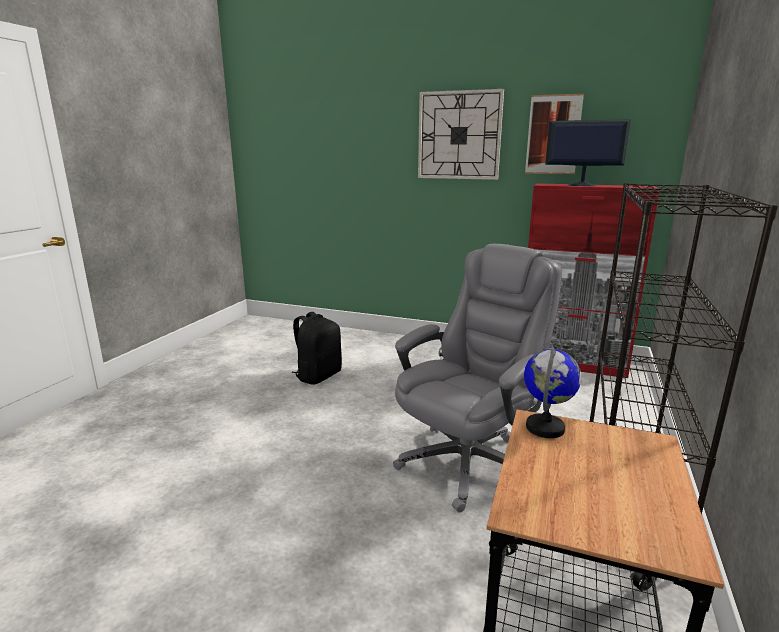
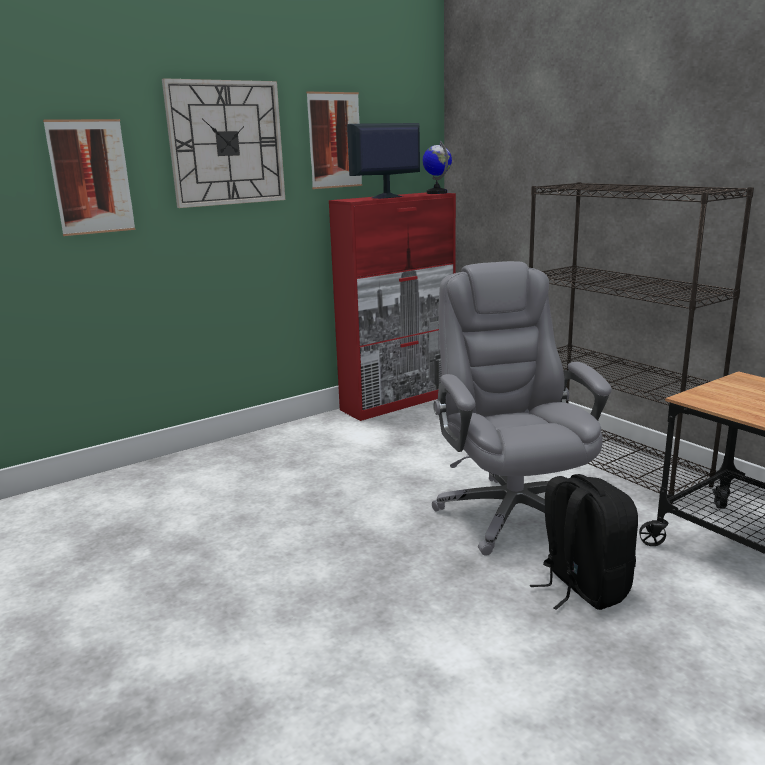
camera: 55 degrees left, 0 degrees up
(318, 376) = (201, 541): black backpack -> black backpack (582, 587)
(371, 154) = (91, 177): none -> picture
(545, 428) = (706, 398): globe -> globe (437, 193)

